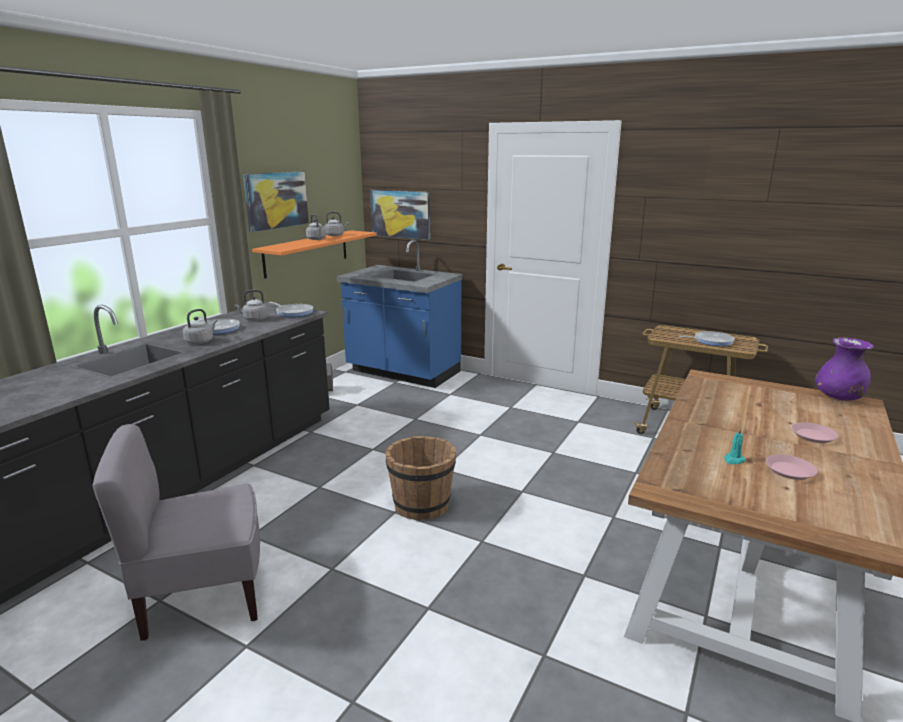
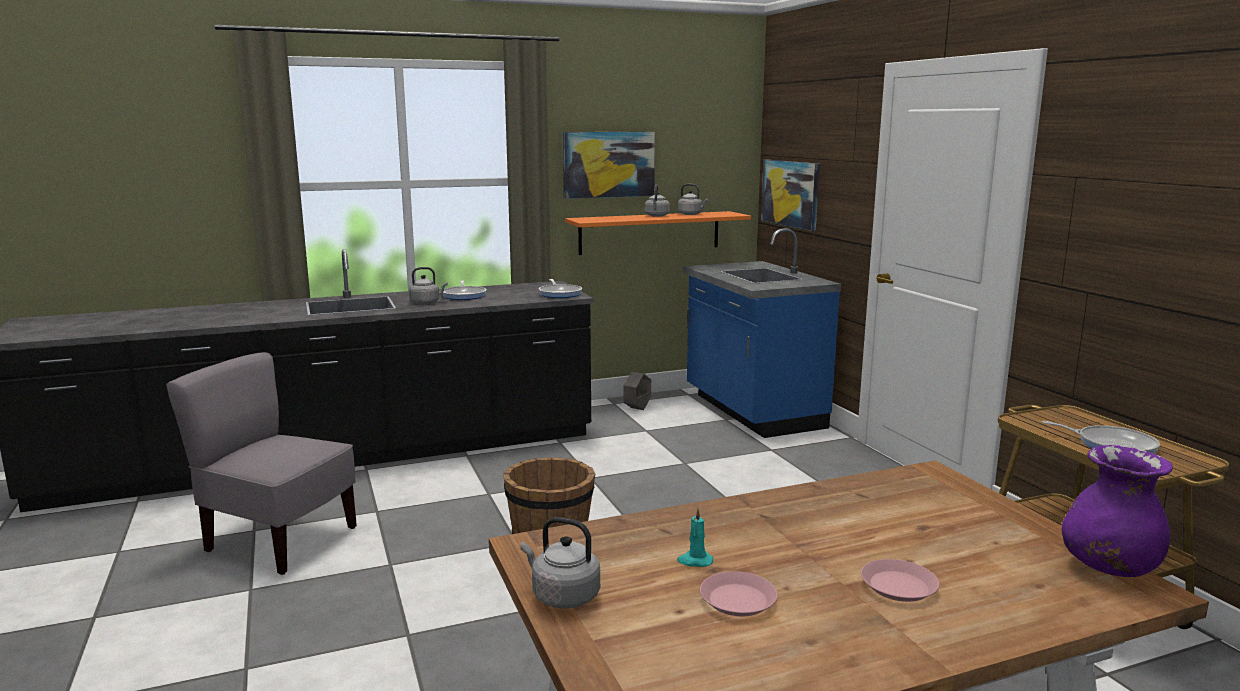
camera: 40 degrees right, 5 degrees down
(254, 319) = (512, 293): grey kettle -> grey kettle (562, 596)

